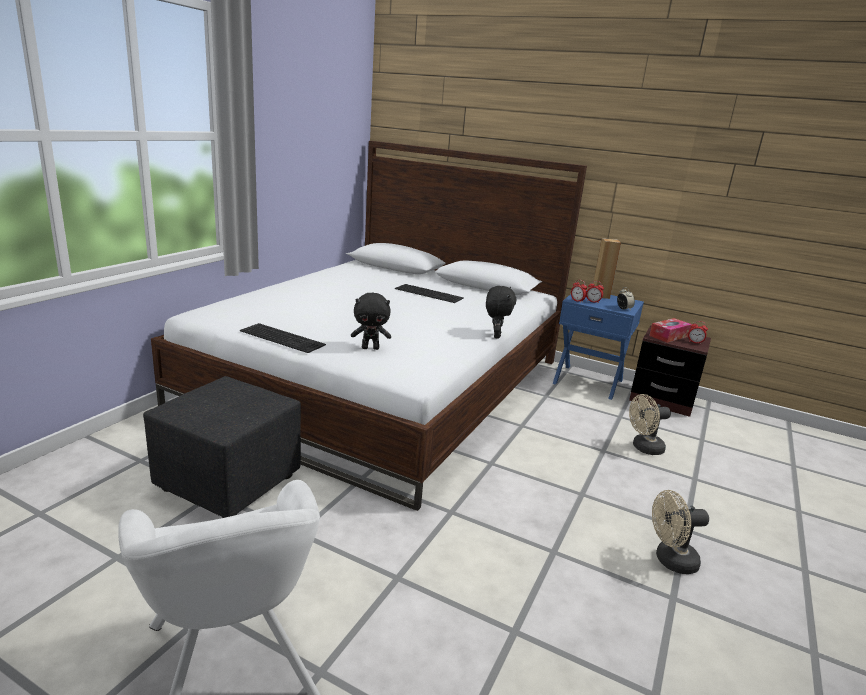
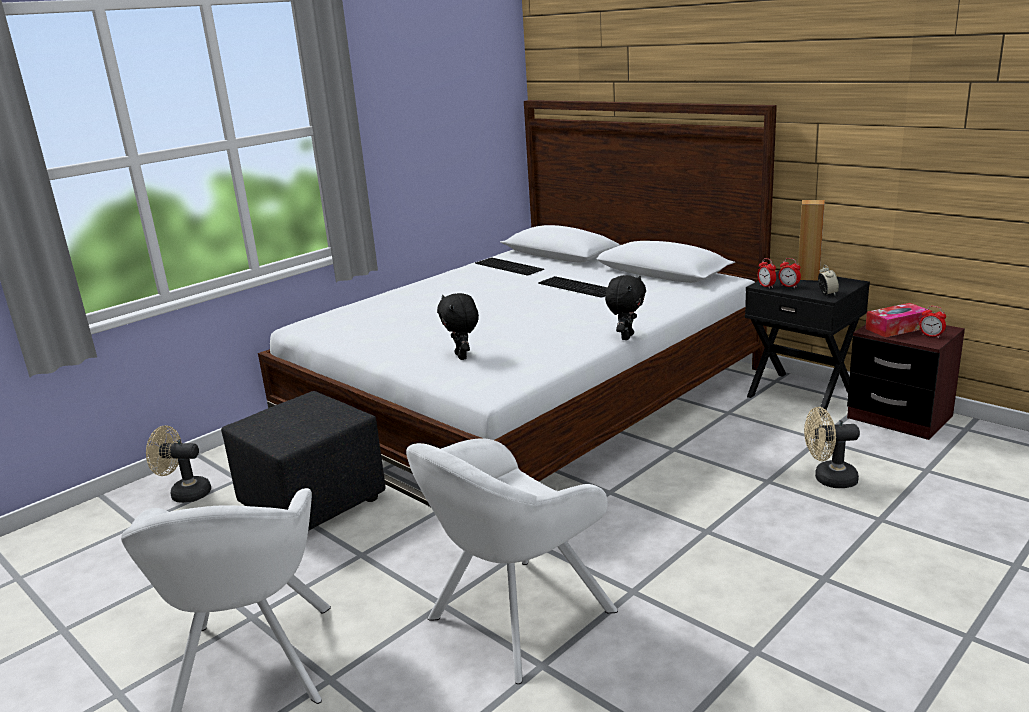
camera: 20 degrees right, 0 degrees up
(284, 337) = (374, 347): keyboard -> keyboard (510, 266)
(370, 348) = (462, 356): black plush toy -> black plush toy turned 60 degrees clockwise
(469, 587) = (514, 619): none -> white armchair
(588, 381) = (801, 393): blue nightstand -> black nightstand
(670, 561) = (778, 612): beige fan -> beige fan (185, 493)

